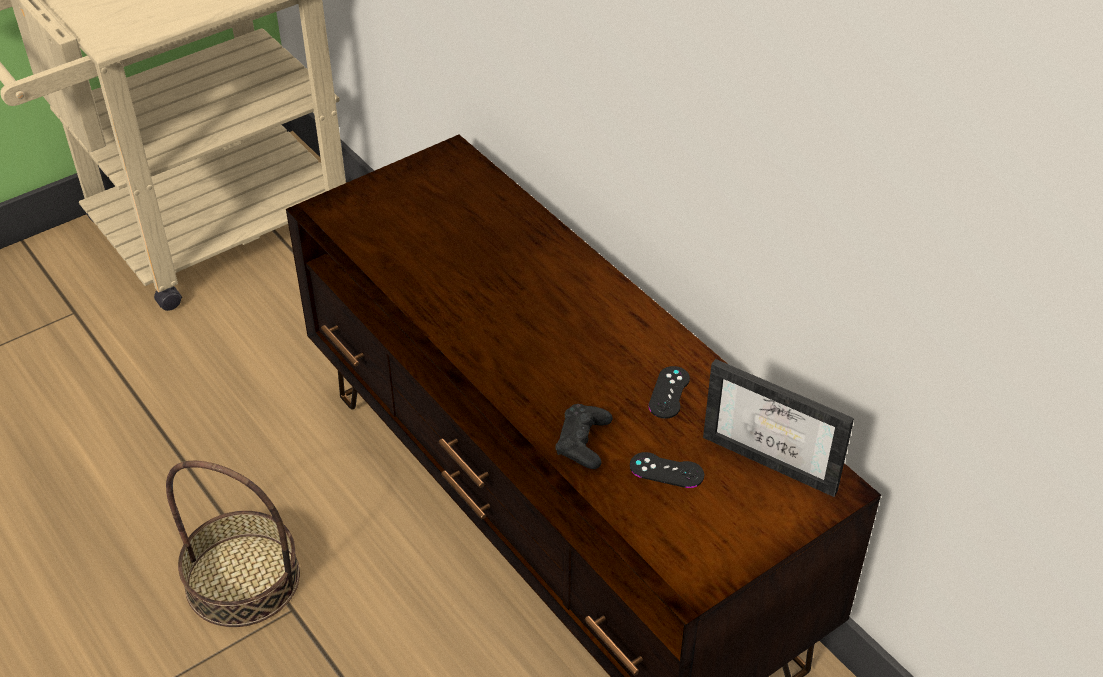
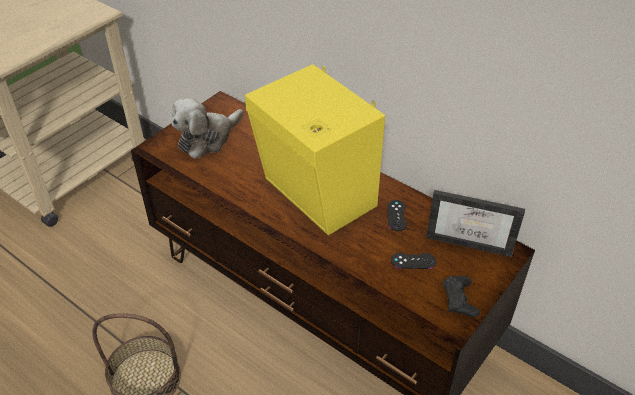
camera: 15 degrees left, 0 degrees up
(410, 211) = (207, 138): none -> plush toy
(550, 336) = (316, 196): none -> yellow speaker
(583, 442) = (359, 254): black game controller -> black game controller (459, 299)

